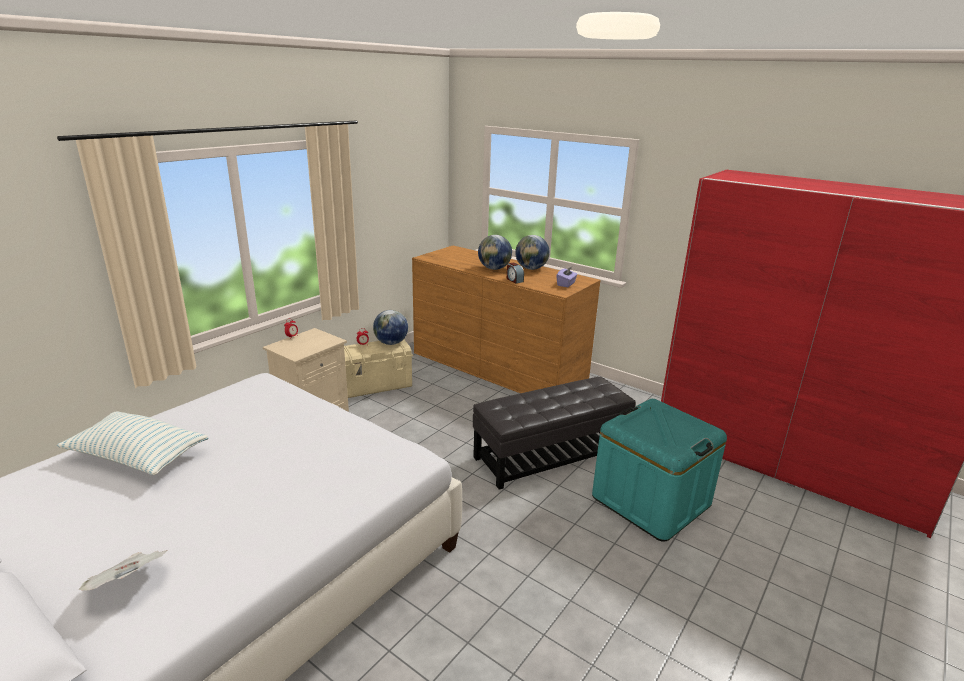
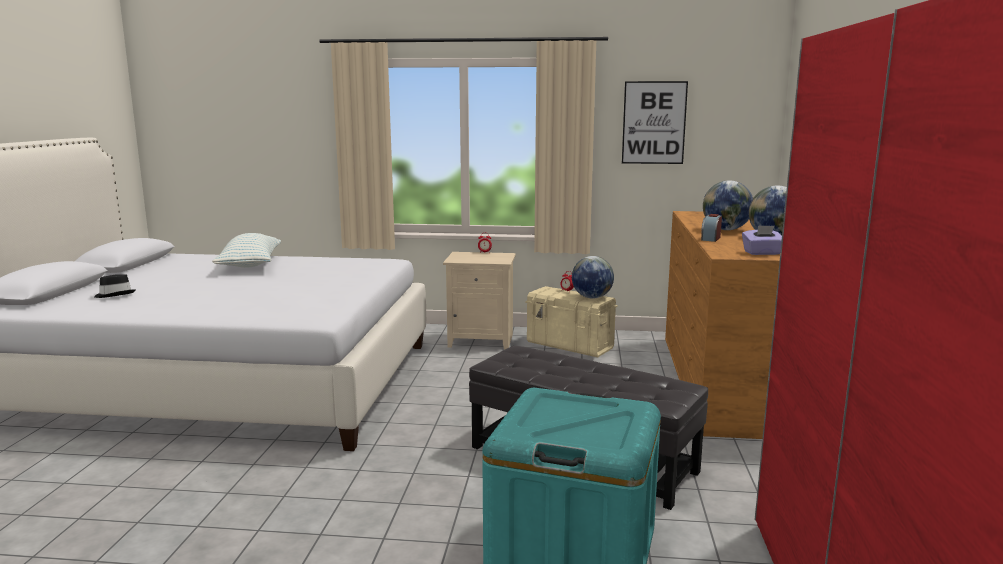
camera: 60 degrees right, 10 degrees down
(129, 583) = (115, 294): newspaper -> black hat
(382, 189) = (654, 123): none -> picture

